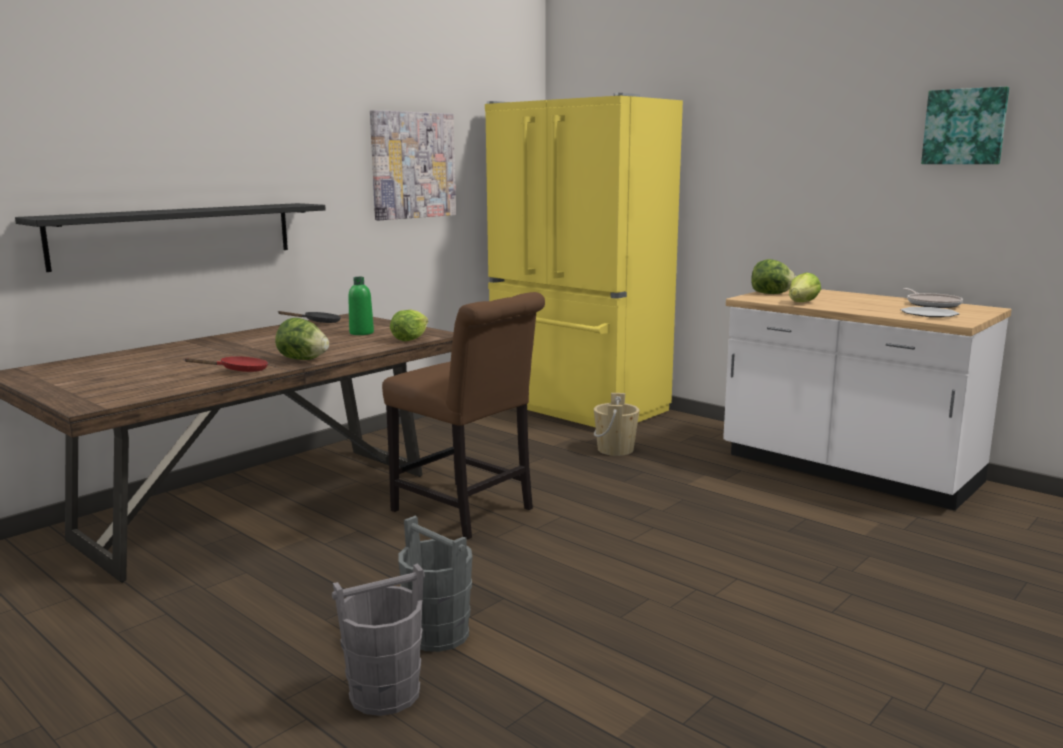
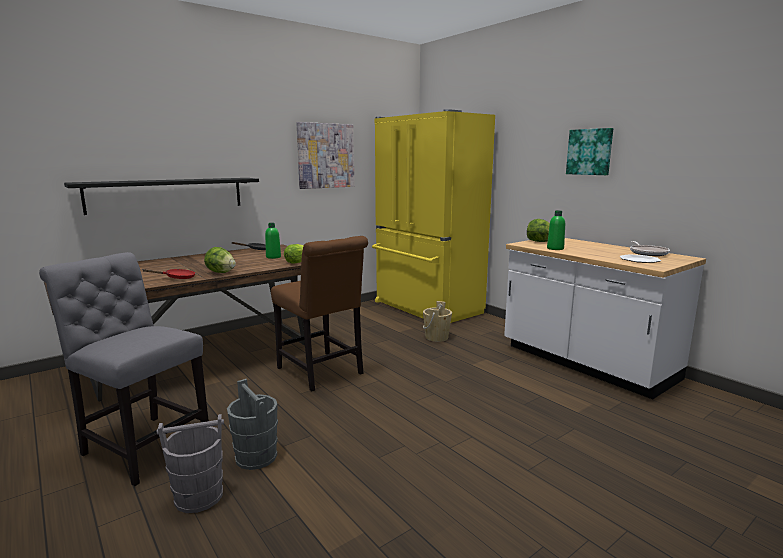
camera: 10 degrees right, 0 degrees up
(246, 637) = (143, 446): none -> grey chair
(802, 303) = (555, 248): lettuce -> green bottle
(965, 126) = (676, 129): picture -> picture (590, 152)

